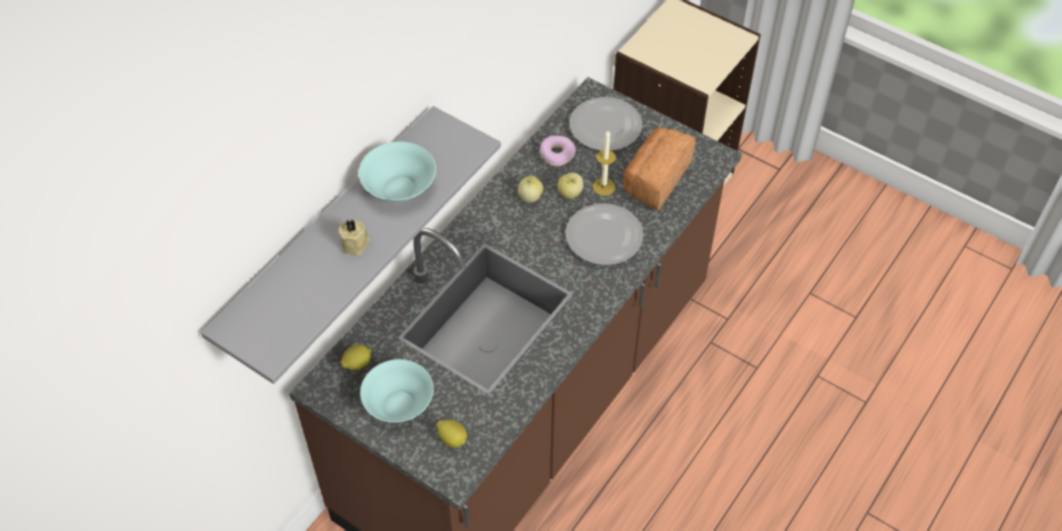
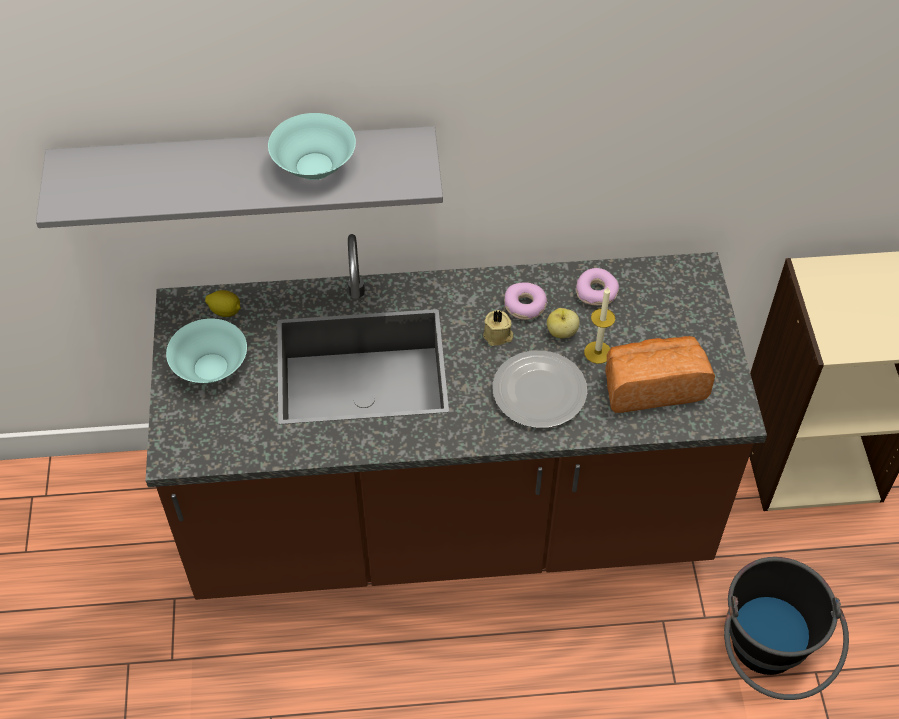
camera: 50 degrees right, 0 degrees up
(356, 244) = (224, 179): beige candle -> beige candle (498, 336)
(452, 439) = (208, 429): lemon -> none
(530, 197) = (525, 306): apple -> donut
(605, 127) = (670, 305): plate -> none
(781, 308) = (768, 658): none -> black bucket

